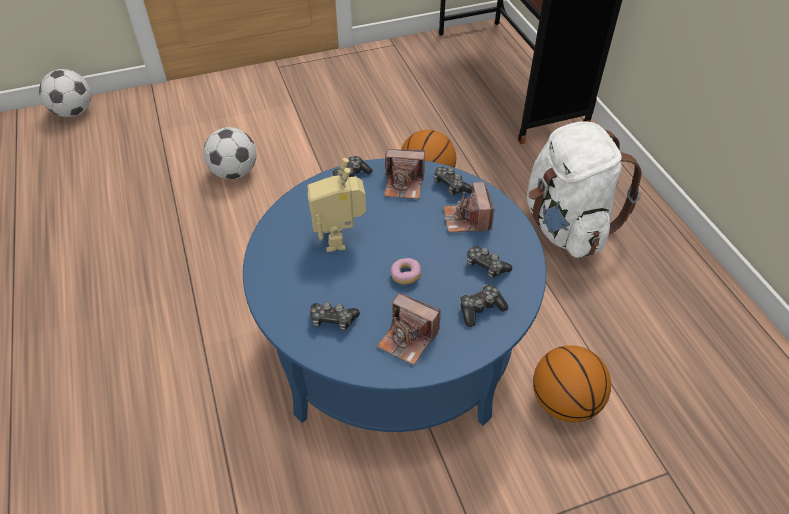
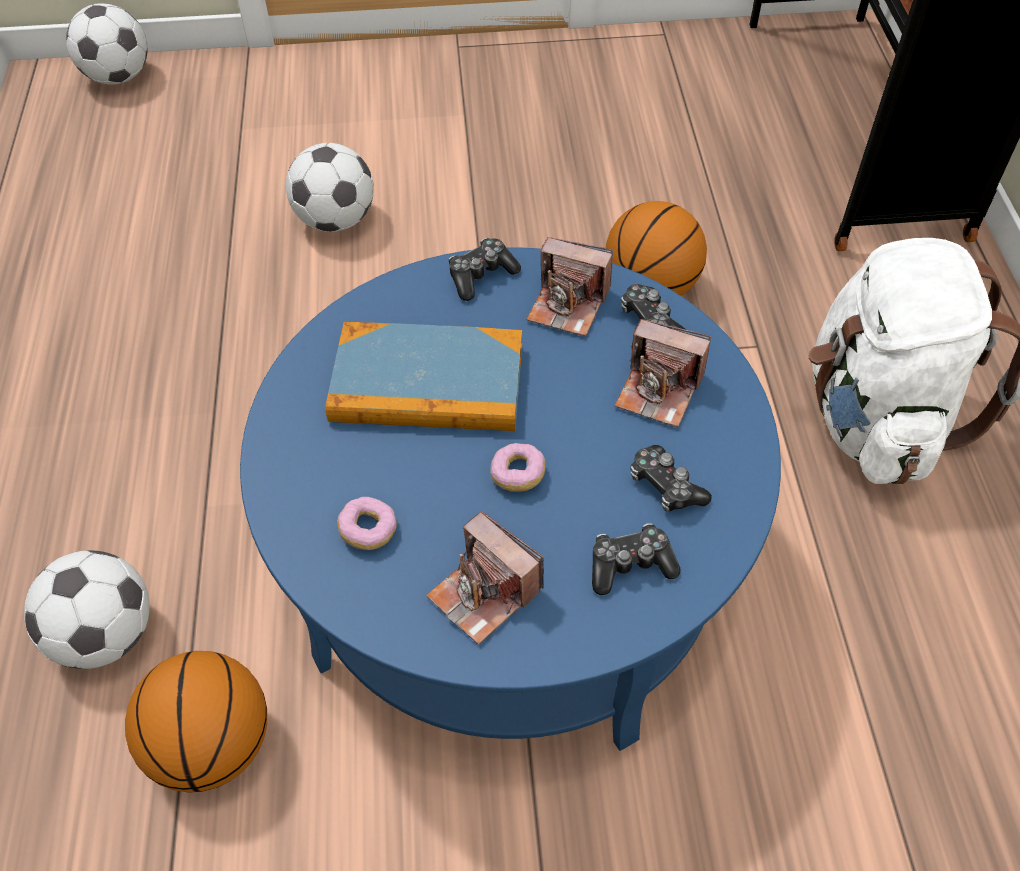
camera: 15 degrees right, 5 degrees up
(164, 430) = (106, 634): none -> football
(333, 320) = (368, 530): game controller -> donut
(340, 238) = (428, 384): toy robot -> book
(467, 219) = (659, 390): camera -> camera turned 75 degrees counterclockwise
(564, 402) = (775, 743): basketball -> basketball (212, 745)

